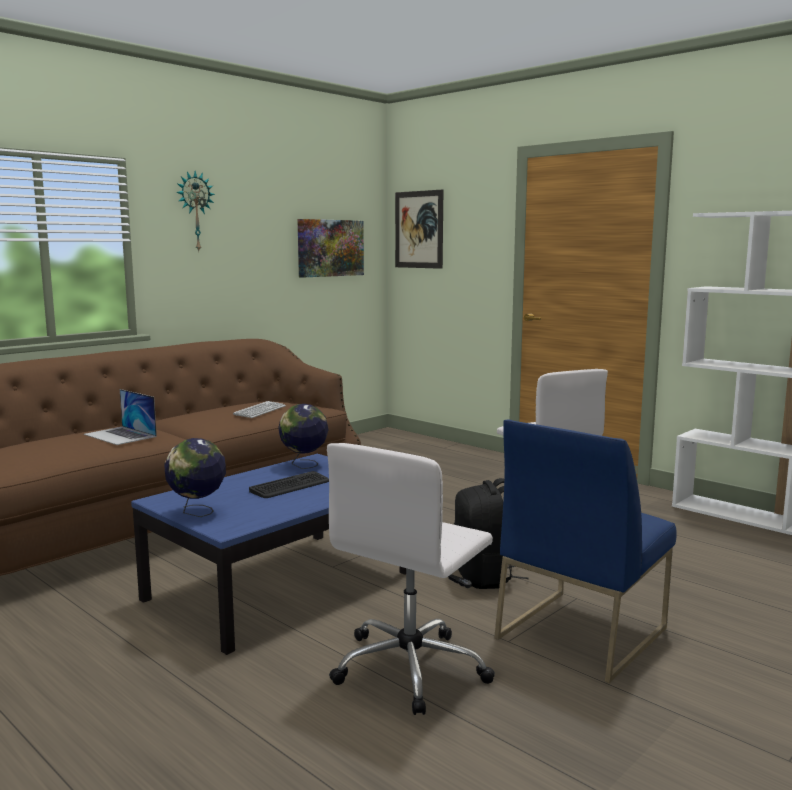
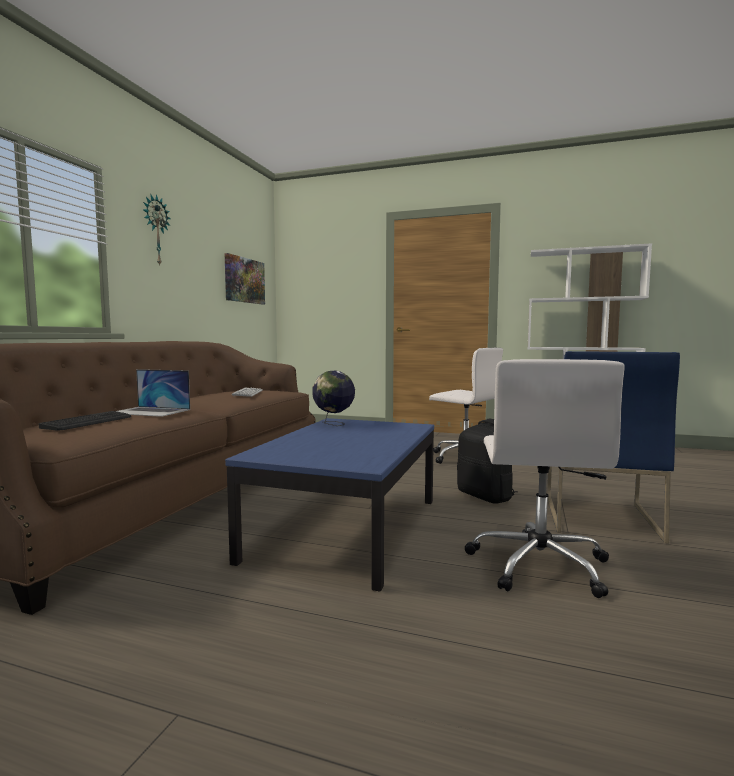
camera: 25 degrees left, 5 degrees down
(197, 512) = (312, 458): globe -> none
(290, 486) = (353, 435): keyboard -> keyboard (88, 422)
(419, 229) = (304, 272): picture -> none

